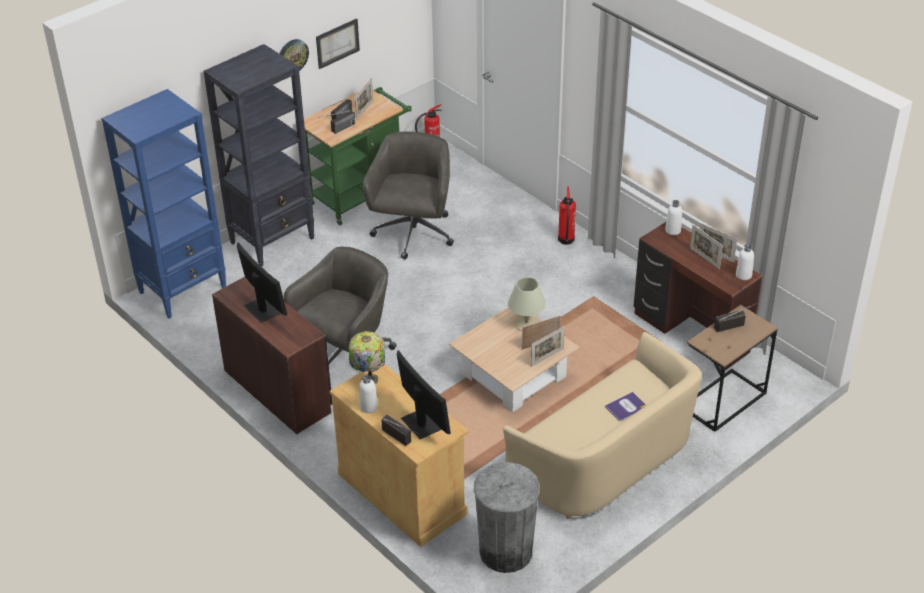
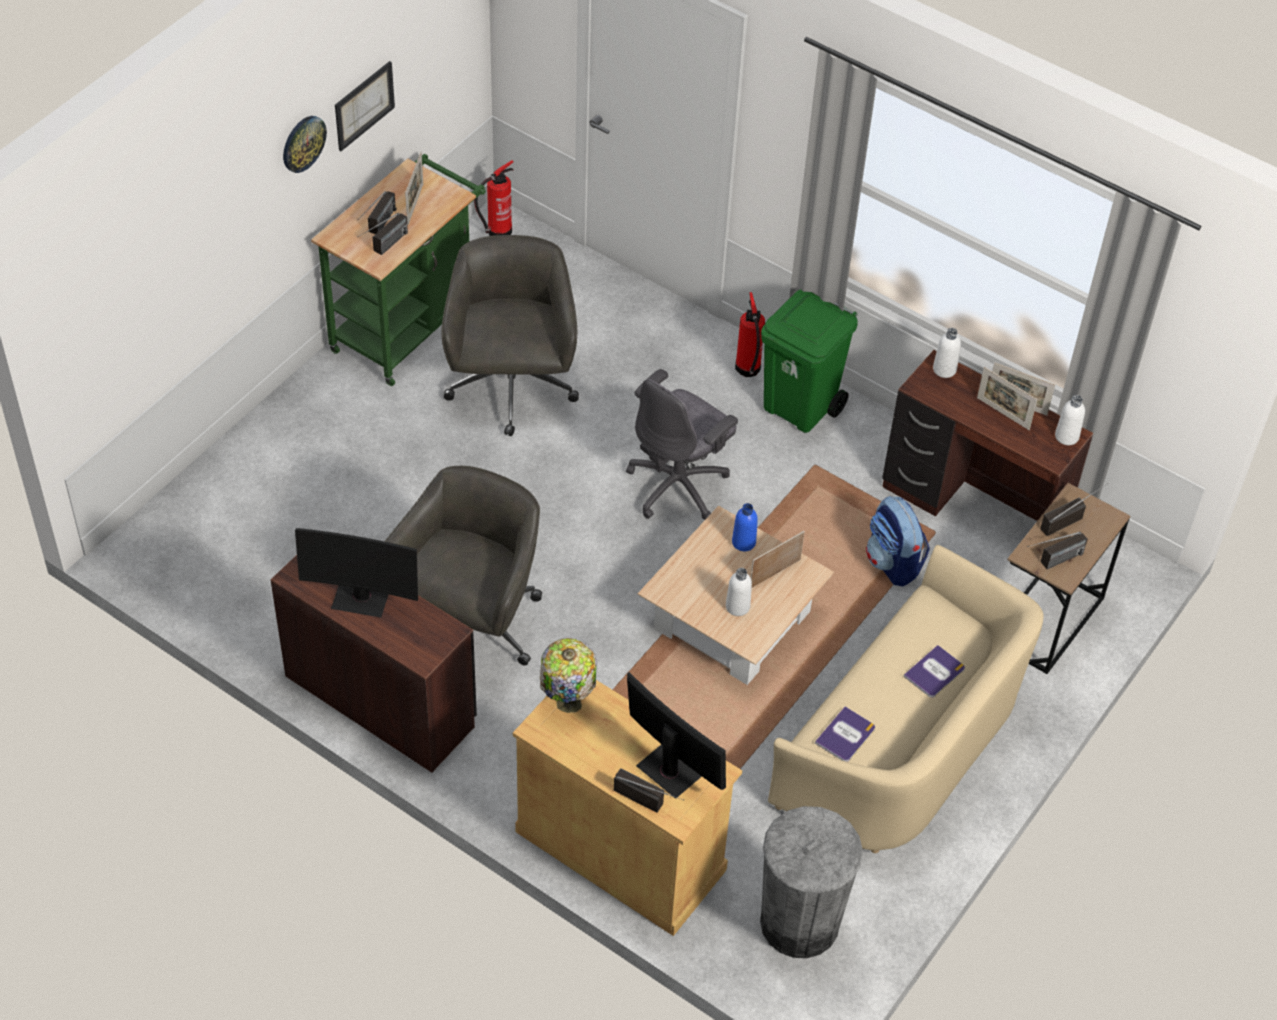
camera: 15 degrees left, 10 degrees up
(183, 290) = (175, 538): blue bookcase -> none
(263, 310) = (361, 598): monitor -> monitor turned 150 degrees clockwise
(273, 240) = (292, 427): black bookcase -> none
(368, 407) = (581, 752): white bottle -> white bottle (737, 606)
(502, 298) = (679, 485): none -> grey office chair
(526, 324) = (743, 542): beige table lamp -> blue bottle
(547, 357) = (791, 597): picture frame -> none
(556, 435) = (845, 735): none -> book
(593, 264) = (800, 408): none -> green trash can
(629, 356) = (893, 563): none -> backpack
(716, 347) = (1052, 563): none -> radio

